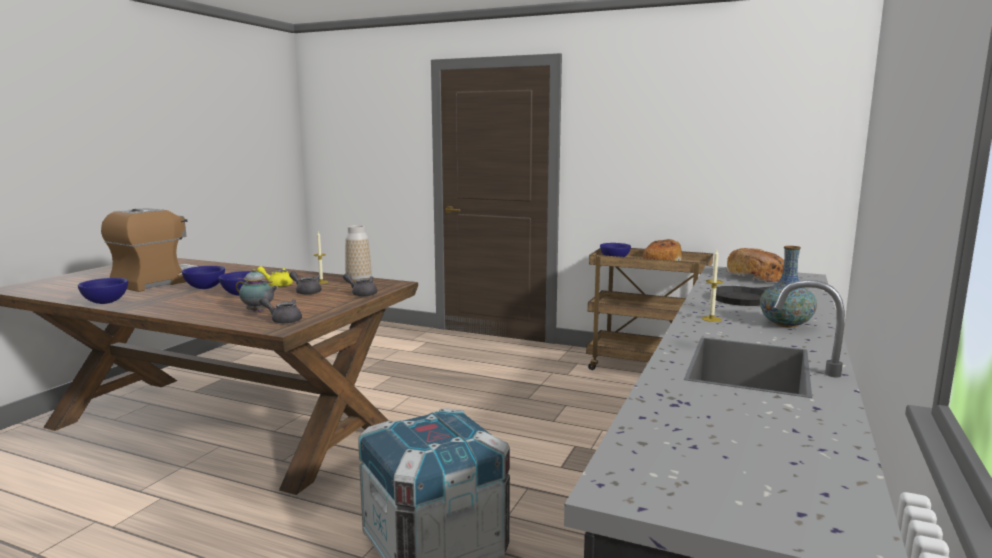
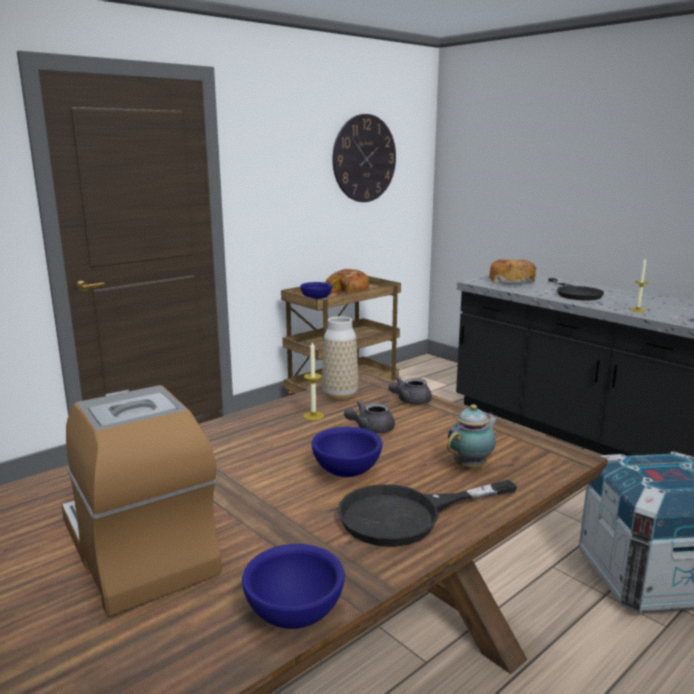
camera: 65 degrees left, 5 degrees up
(191, 307) = (406, 515): none -> black frying pan
(205, 288) = (259, 501): blue bowl -> none
(277, 285) = (300, 444): yellow teapot -> none
(283, 320) = (526, 453): grey teapot -> none
(733, 129) = (364, 158): none -> wall clock
(785, 324) = (653, 301): vase -> none

